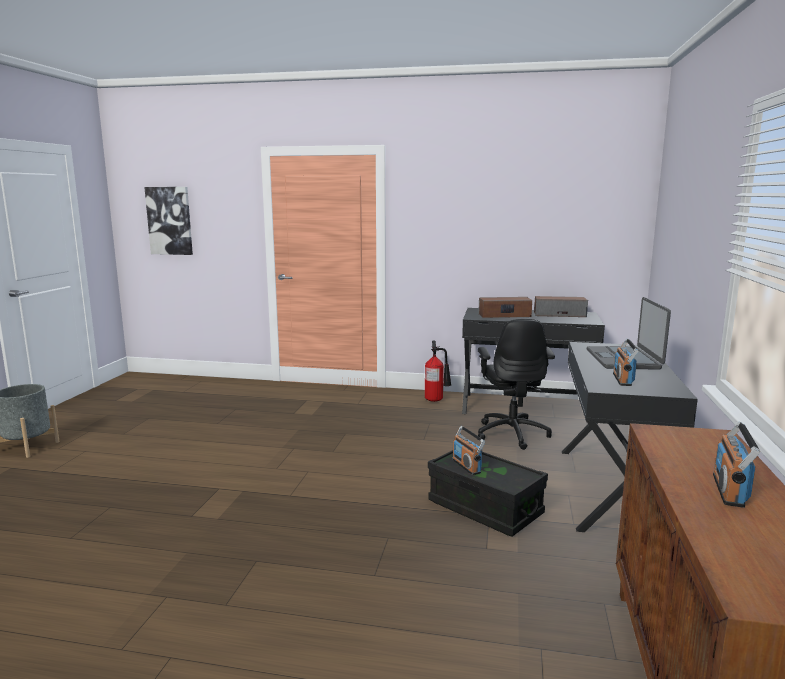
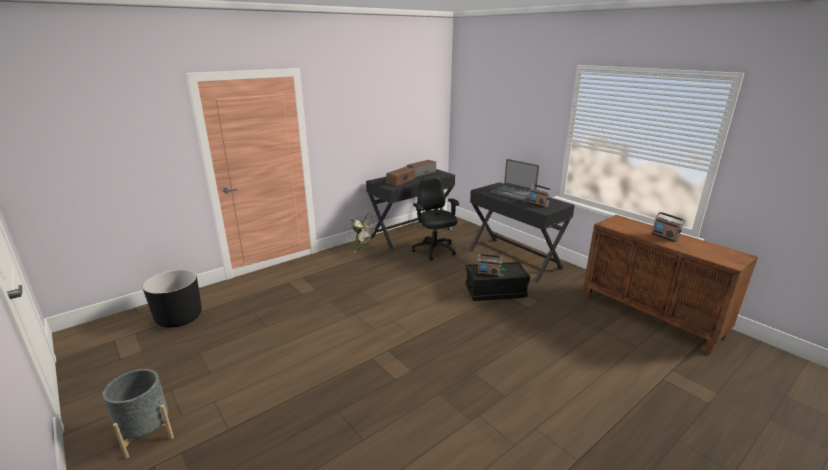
camera: 50 degrees left, 10 degrees up
(170, 220) = (83, 159): picture -> none
(191, 392) = (179, 317): none -> black planter
(436, 400) = (362, 247): fire extinguisher -> green fan
(512, 433) = (434, 250): black office chair -> black office chair turned 150 degrees counterclockwise

